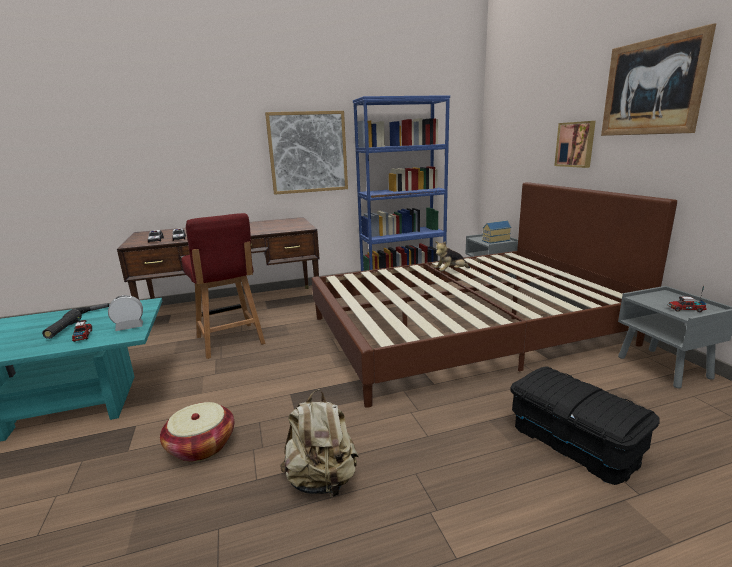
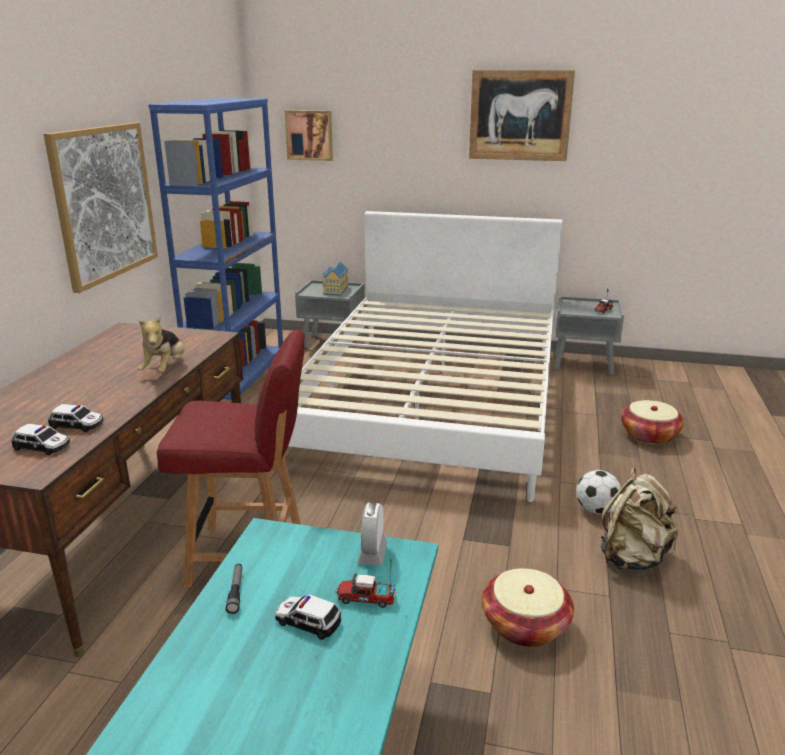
camera: 60 degrees left, 5 degrees up
(64, 330) = (307, 621): black flashlight -> toy car
(383, 442) = (595, 510): none -> football
(451, 272) = (380, 340): plush toy -> plush toy (165, 369)
(465, 331) = (434, 402): brown bed -> white bed
(573, 442) = (649, 435): black storage box -> basket
(575, 144) = (432, 166): picture -> picture (309, 135)

